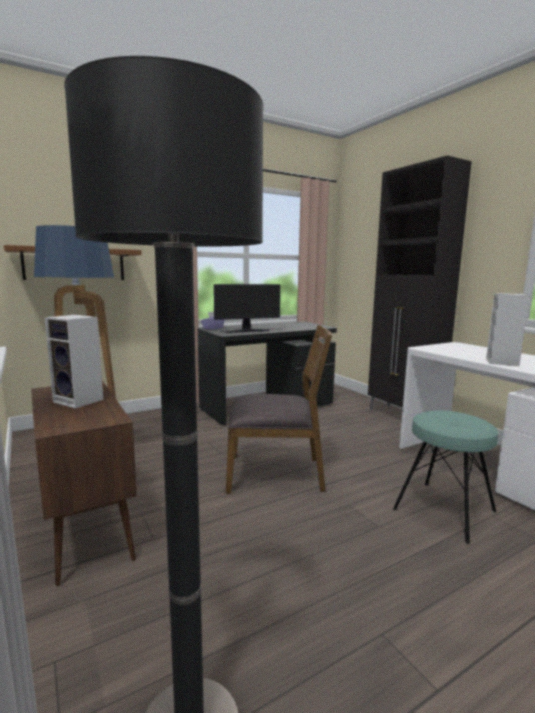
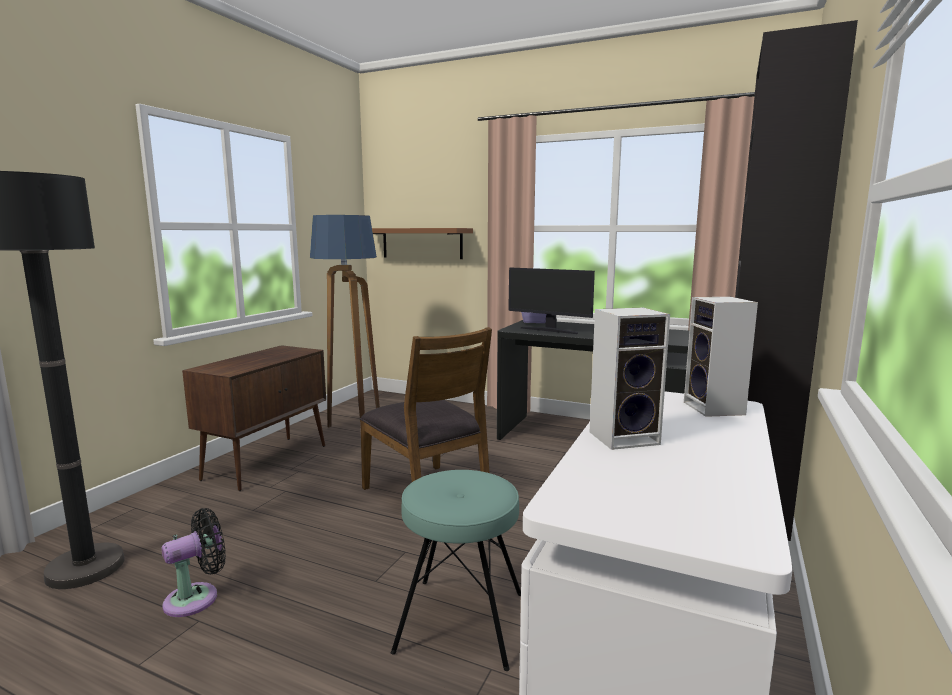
camera: 55 degrees right, 0 degrees up
(80, 401) = (263, 358): speaker -> speaker (716, 409)
(341, 629) = (197, 598): none -> black fan

